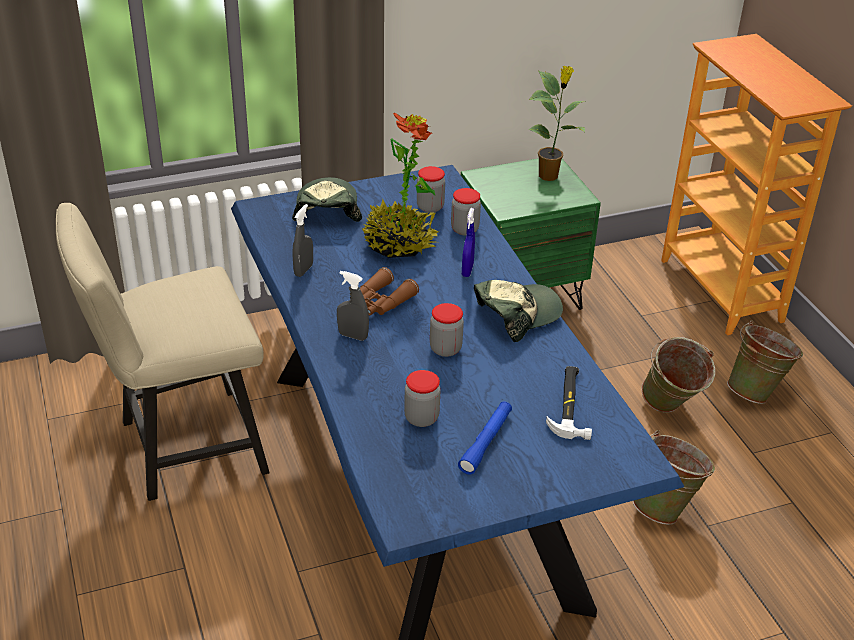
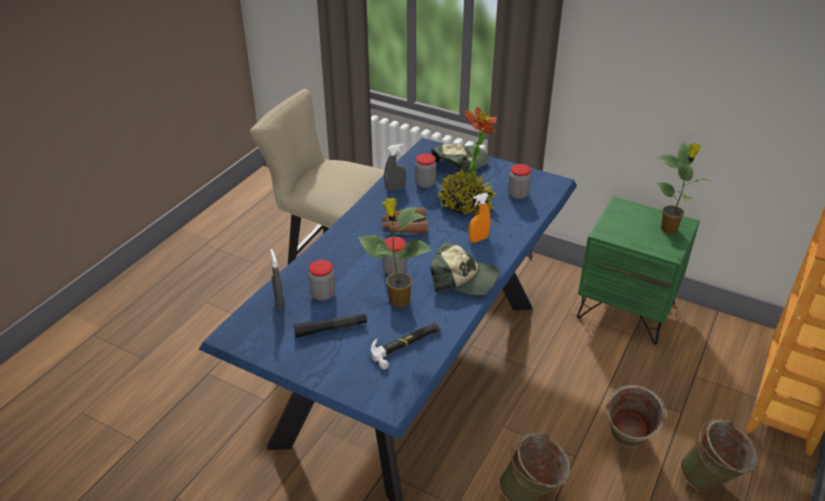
camera: 50 degrees right, 0 degrees up
(353, 336) = (362, 234): grey spray bottle -> grey spray bottle (279, 302)
(464, 229) = (516, 217): jar -> jar (425, 183)
(467, 270) = (478, 239): blue spray bottle -> orange spray bottle
(486, 442) = (331, 329): blue flashlight -> black flashlight
(497, 374) = (397, 301): none -> potted plant

